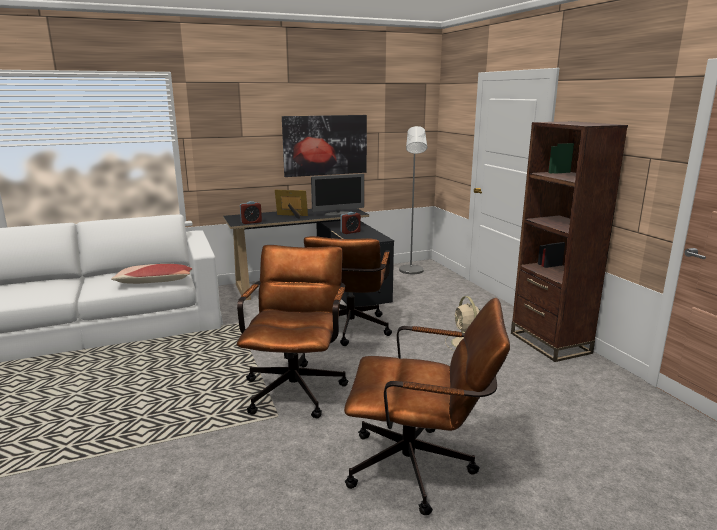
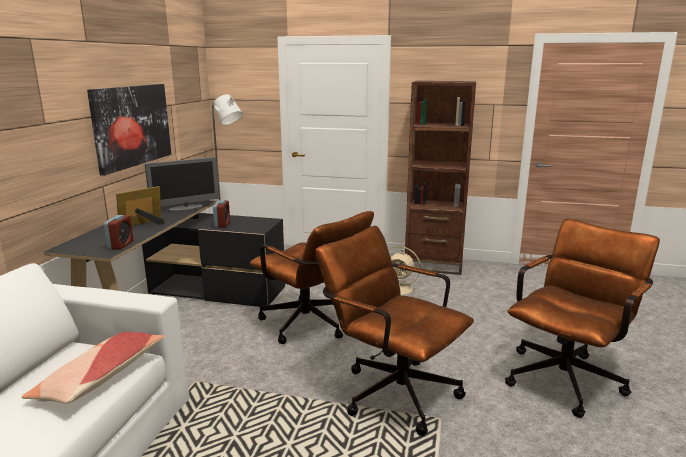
camera: 55 degrees left, 0 degrees up
(338, 214) = (186, 208): monitor -> monitor turned 45 degrees clockwise

